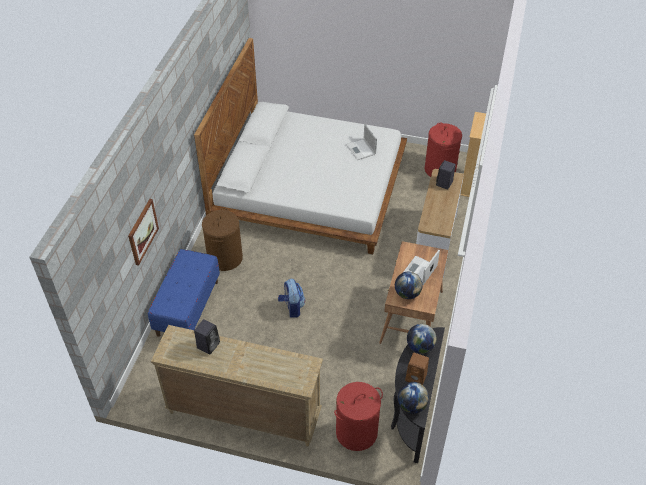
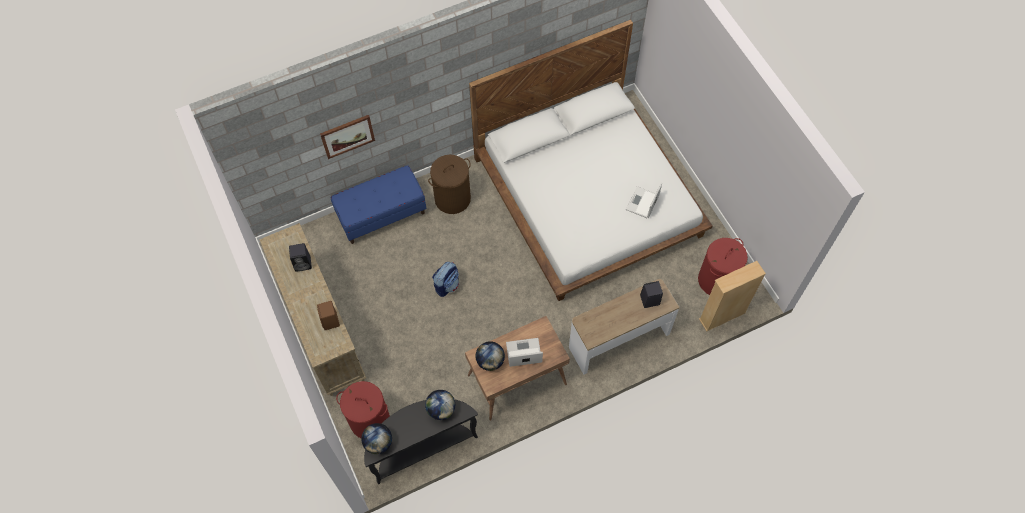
camera: 50 degrees right, 15 degrees up
(416, 377) = (408, 428): brown speaker -> brown speaker (330, 321)

